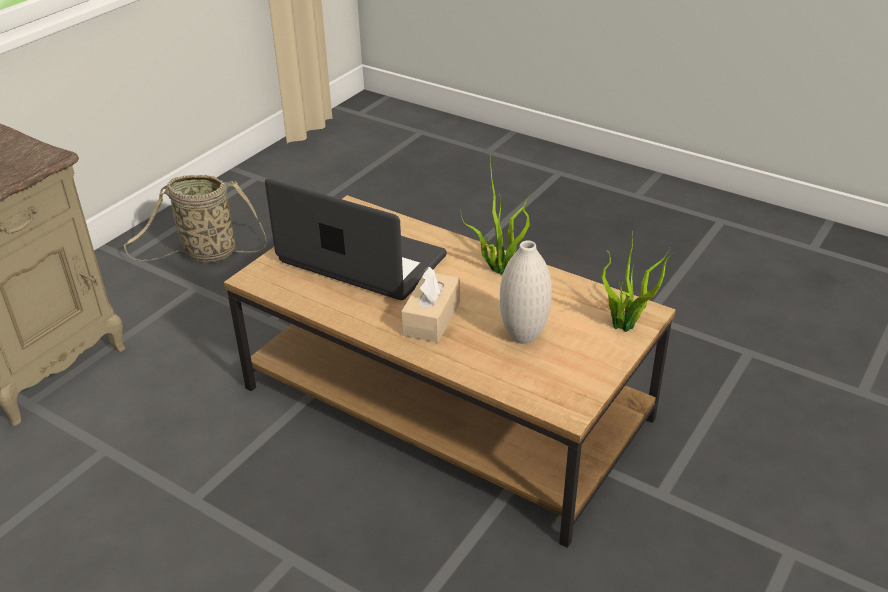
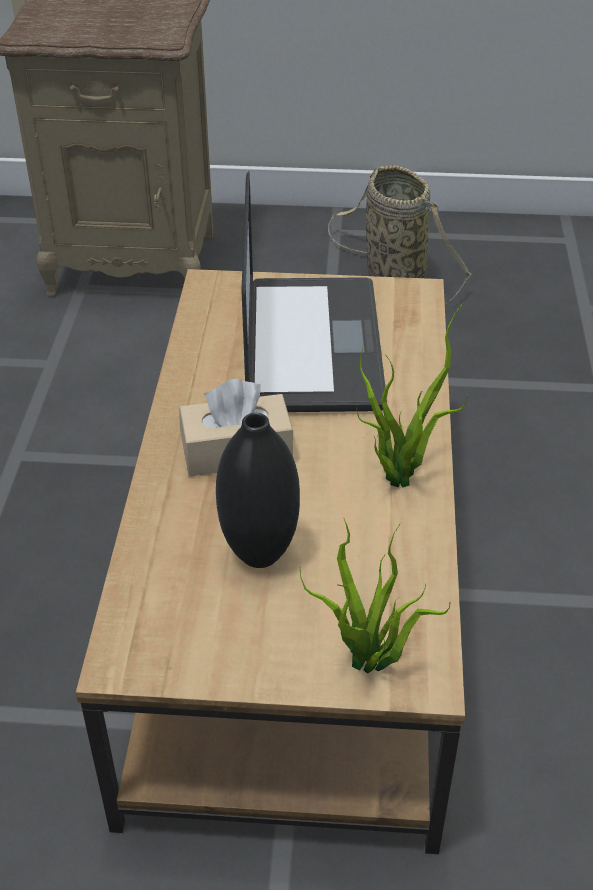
camera: 60 degrees right, 5 degrees up
(523, 336) = (259, 554): white vase -> black vase

